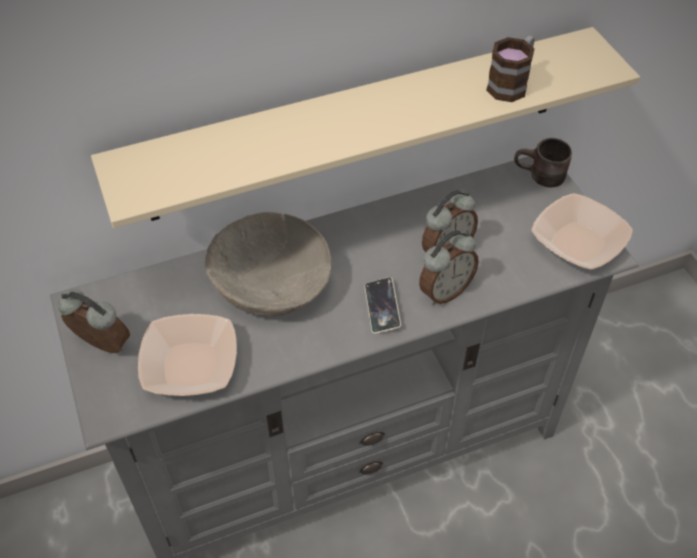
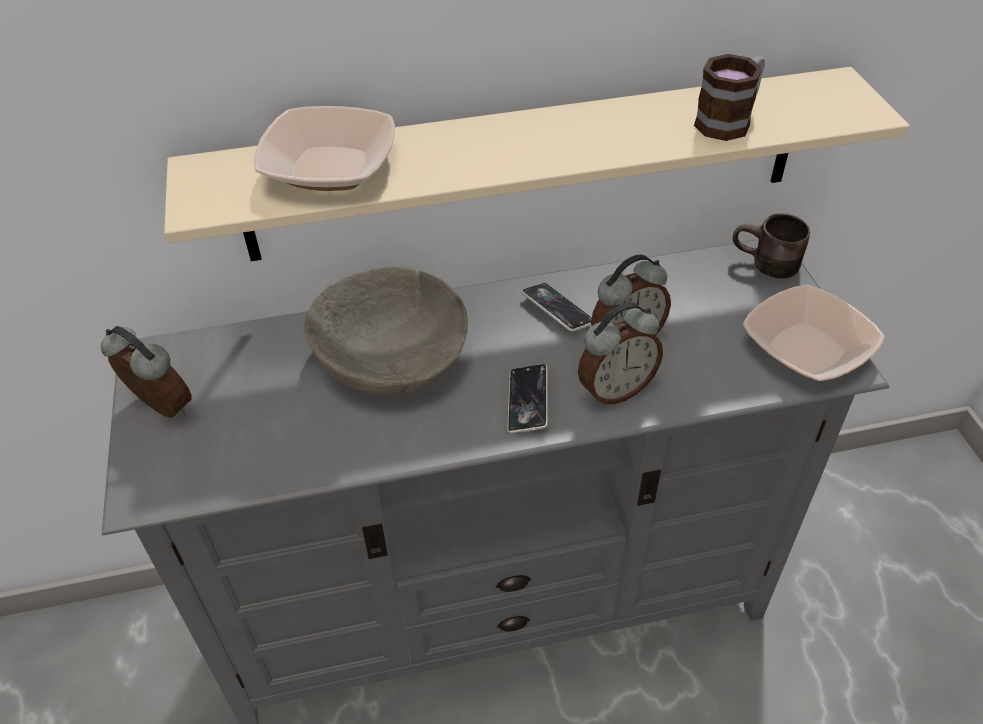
camera: 10 degrees right, 5 degrees down
(190, 365) = (263, 445): bowl -> bowl (330, 168)
(390, 231) = (557, 310): none -> phone

